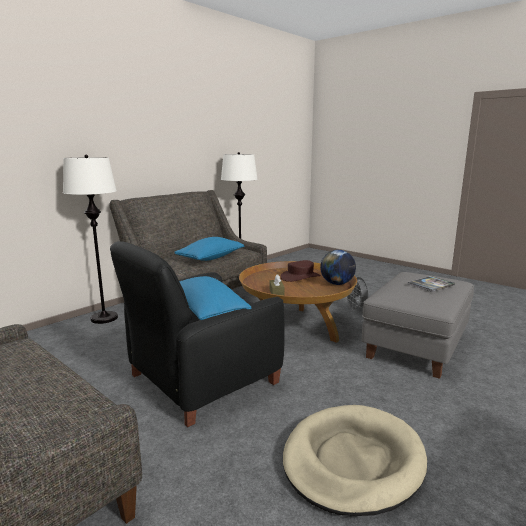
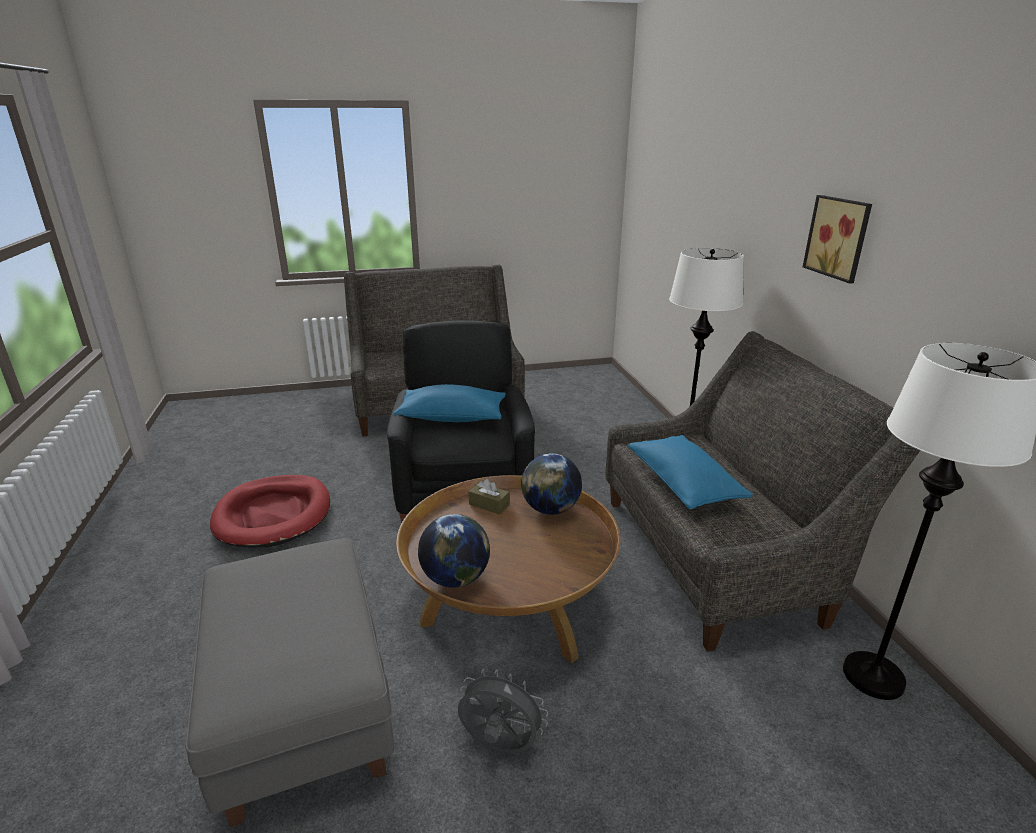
camera: 125 degrees right, 10 degrees up
(144, 134) = (839, 237): none -> picture
(259, 282) = (550, 509): none -> globe
(300, 277) = (533, 559): brown hat -> none
(352, 461) = (273, 515): beige dog bed -> red dog bed
(431, 284) = (266, 618): book -> none

